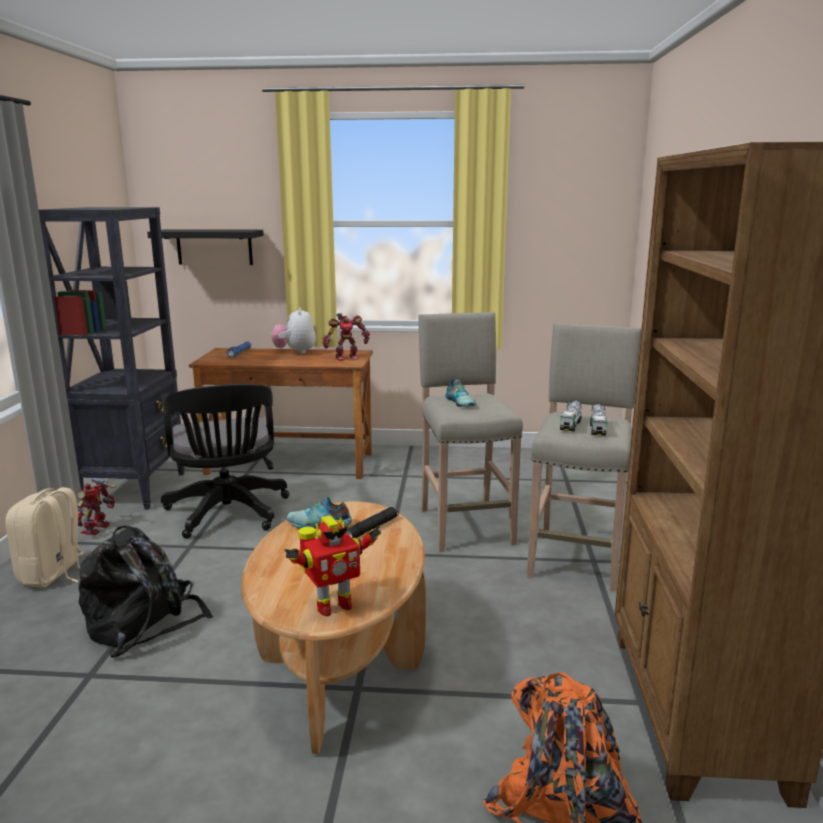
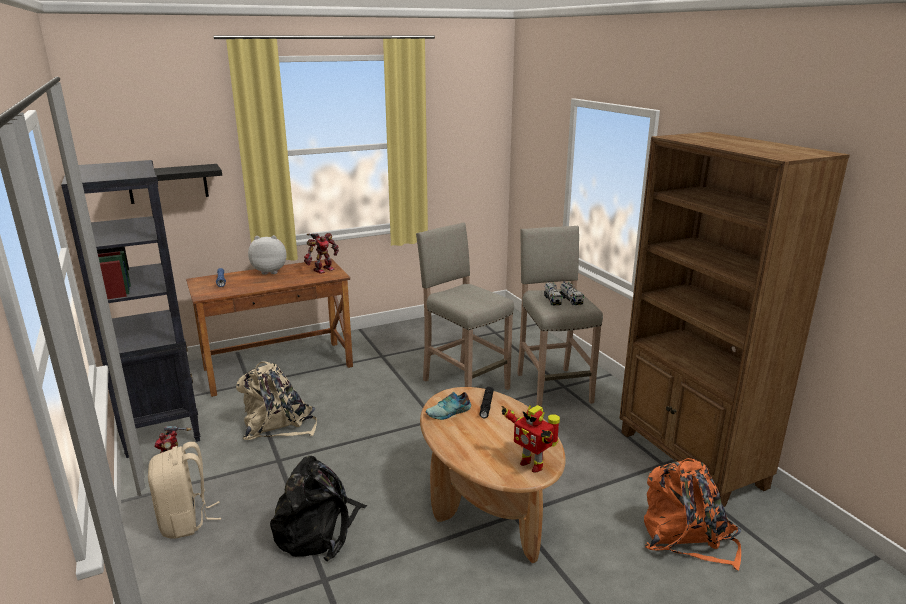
camera: 30 degrees left, 5 degrees up
(228, 514) = (278, 425): black office chair -> beige backpack
(295, 352) = (270, 271): plush toy -> plush toy turned 120 degrees clockwise
(332, 606) = (532, 464): toy robot -> toy robot turned 105 degrees clockwise
(461, 402) = (461, 295): shoe -> none

